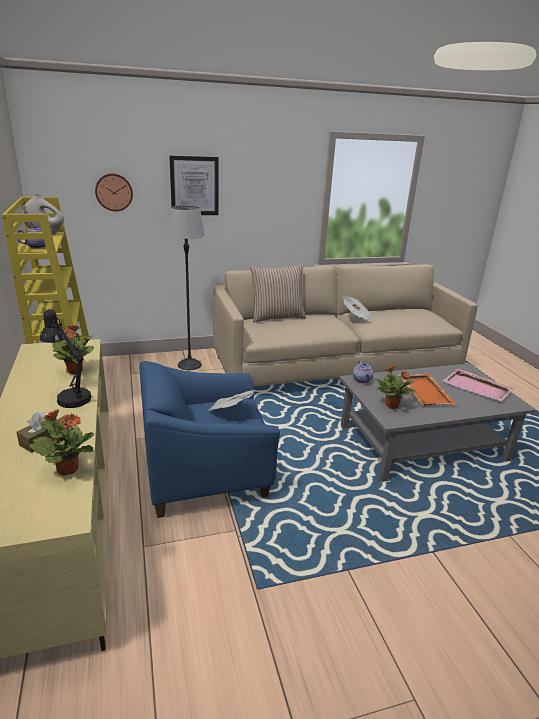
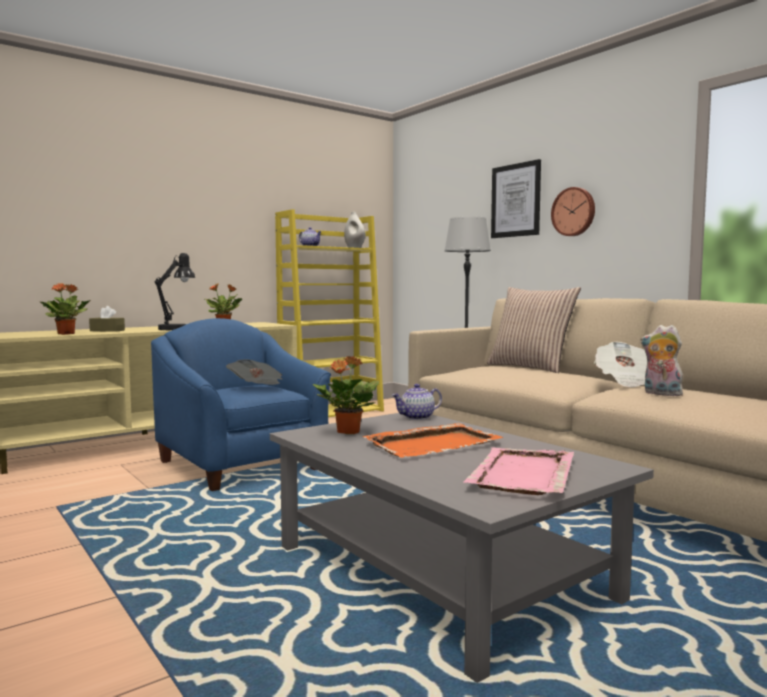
camera: 70 degrees right, 20 degrees down
(114, 192) = (448, 217): wall clock -> wall clock (574, 212)
(390, 322) = (660, 394): none -> plush toy

